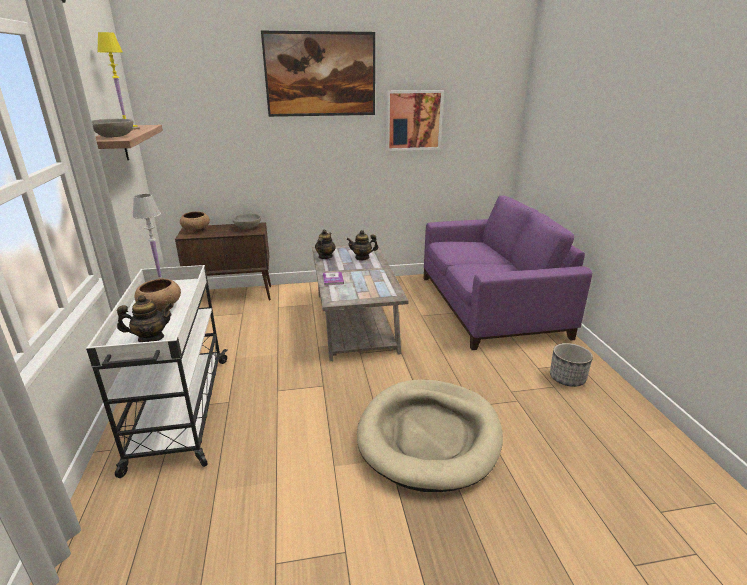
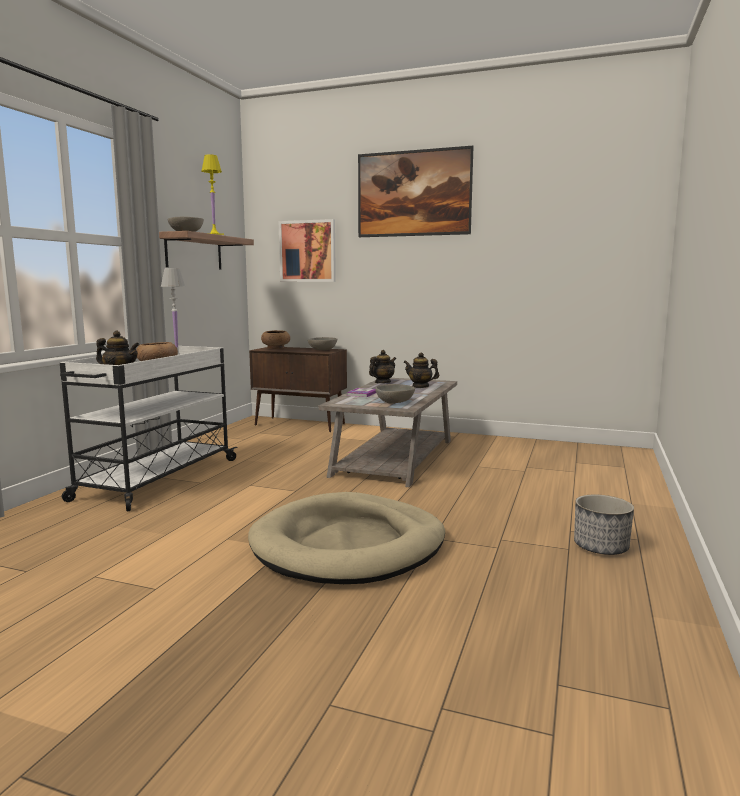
camera: 30 degrees right, 15 degrees down
(376, 288) = (394, 402): none -> grey bowl
(413, 120) = (518, 240): picture -> picture (307, 251)
(489, 305) = (581, 473): purple sofa -> none

